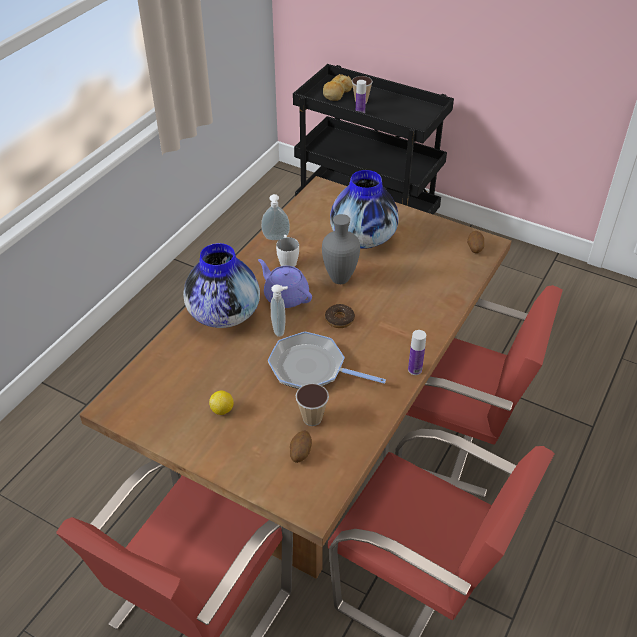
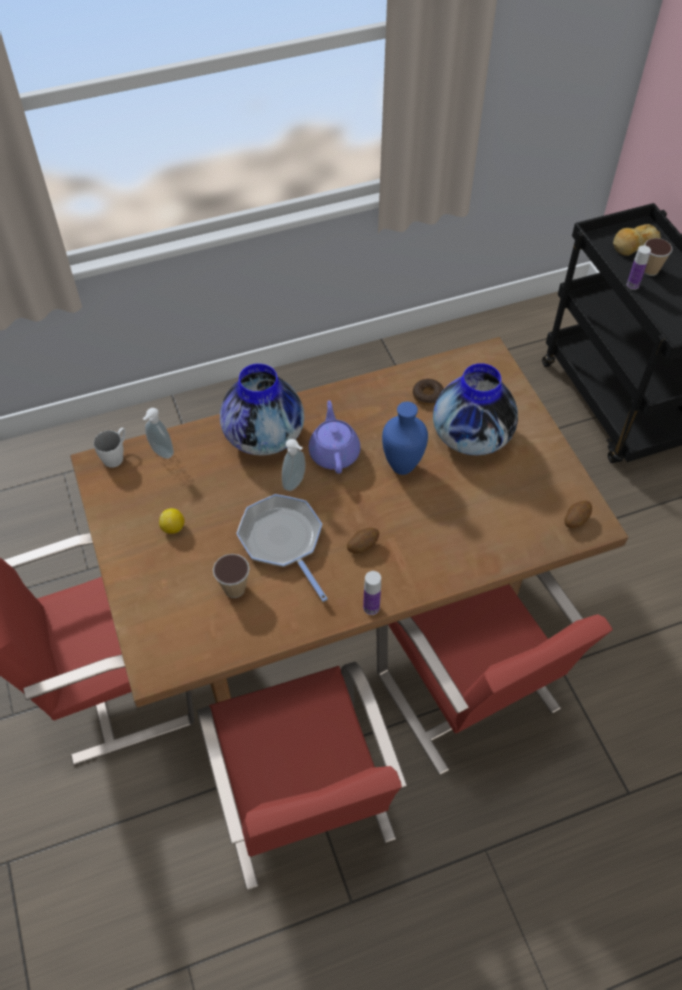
camera: 40 degrees right, 10 degrees up
(276, 239) = (387, 386): soap dispenser -> soap dispenser (161, 453)
(287, 260) = (374, 415): white mug -> white mug (116, 455)
(300, 453) = (193, 613): potato -> potato (362, 546)
(339, 319) = (357, 509): donut -> donut (428, 395)
(341, 279) = (402, 468): grey vase -> blue vase

